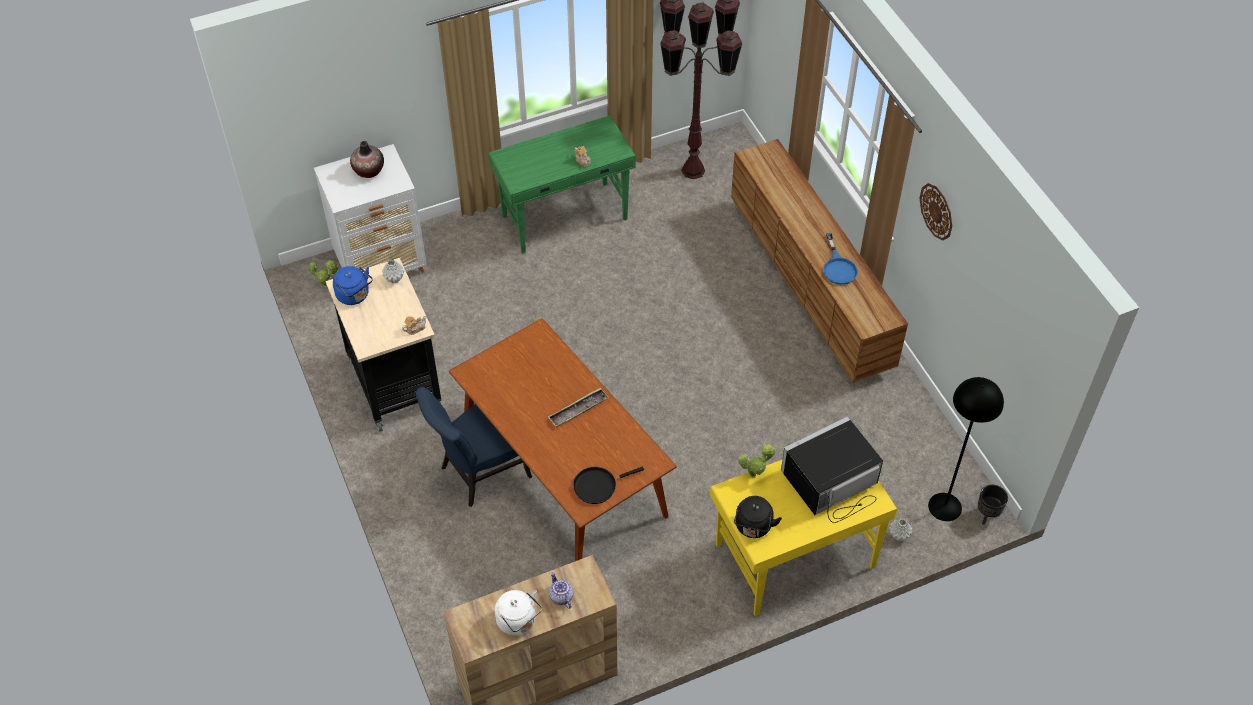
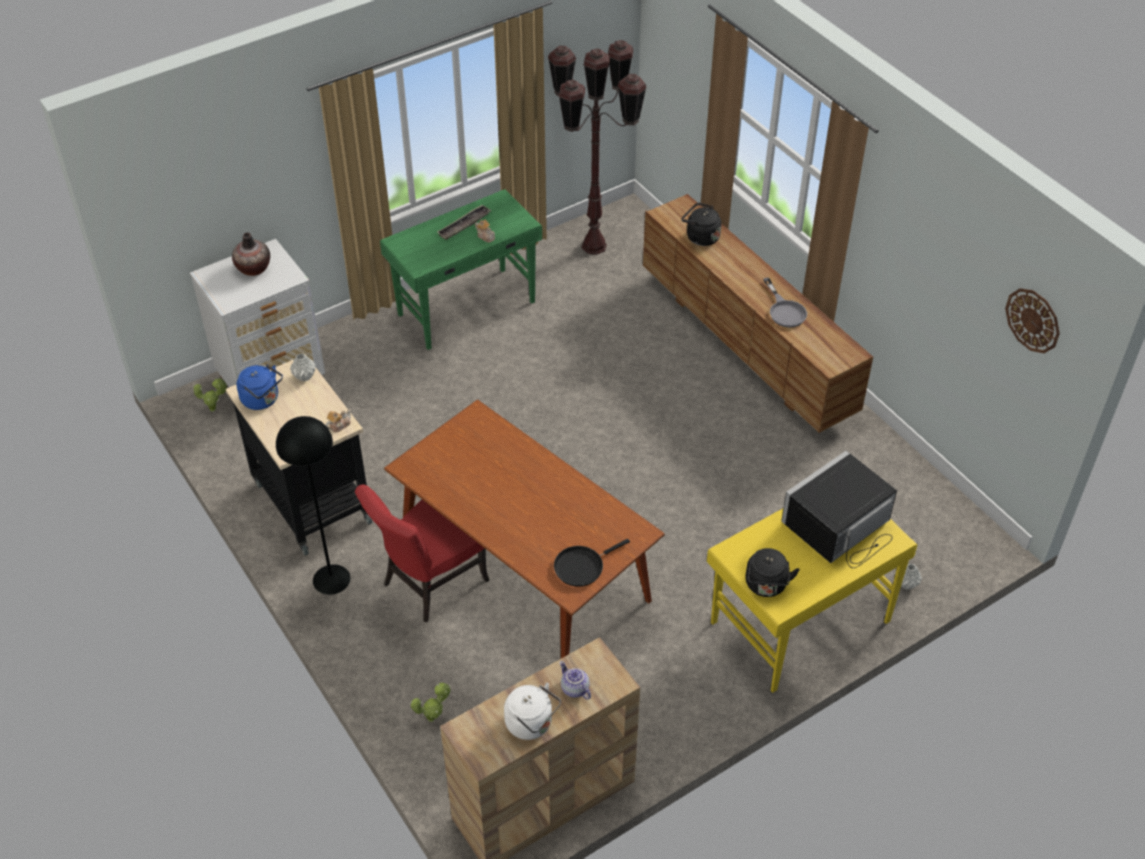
camera: 10 degrees left, 5 degrees down
(480, 473) = (429, 584): blue chair -> red chair
(578, 410) = (540, 489): tray -> tray (464, 225)
(755, 474) = (753, 530): potted plant -> potted plant (433, 717)
(779, 184) = (700, 237): none -> black kettle
(838, 267) = (784, 310): blue frying pan -> grey frying pan
(936, 211) = (898, 222): wall clock -> wall clock (1033, 320)
(944, 507) = (947, 548): black floor lamp -> black floor lamp (331, 579)
(987, 515) = (993, 549): black planter -> none

